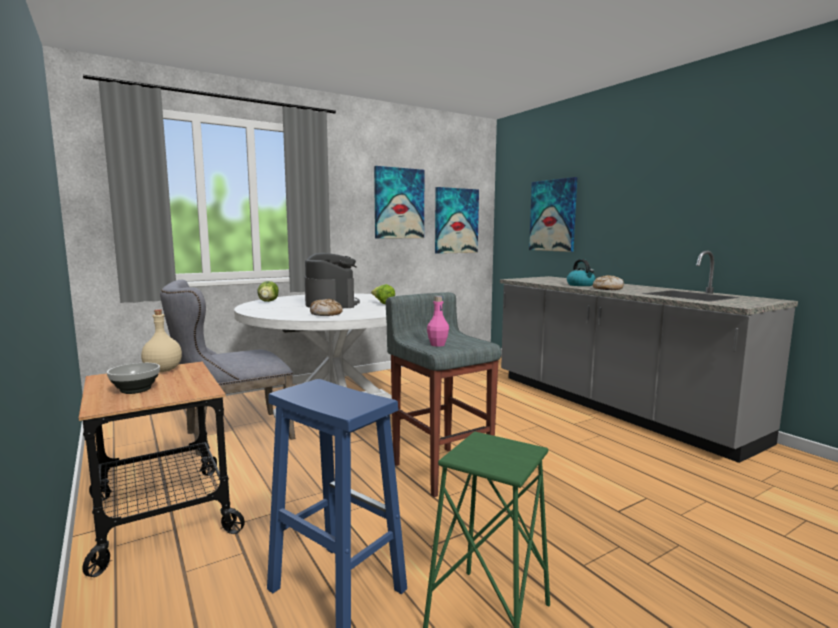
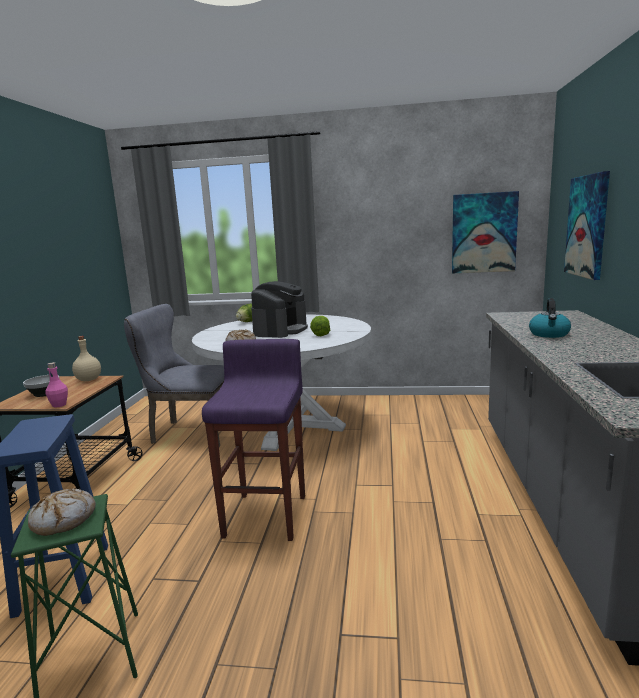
camera: 40 degrees right, 5 degrees up
(399, 203) = (403, 219): picture -> none
(437, 345) = (234, 396): pink bottle -> pink bottle (59, 405)
(441, 469) = (267, 515): grey stool -> purple stool
(607, 289) = (557, 347): bread -> bread (64, 519)

